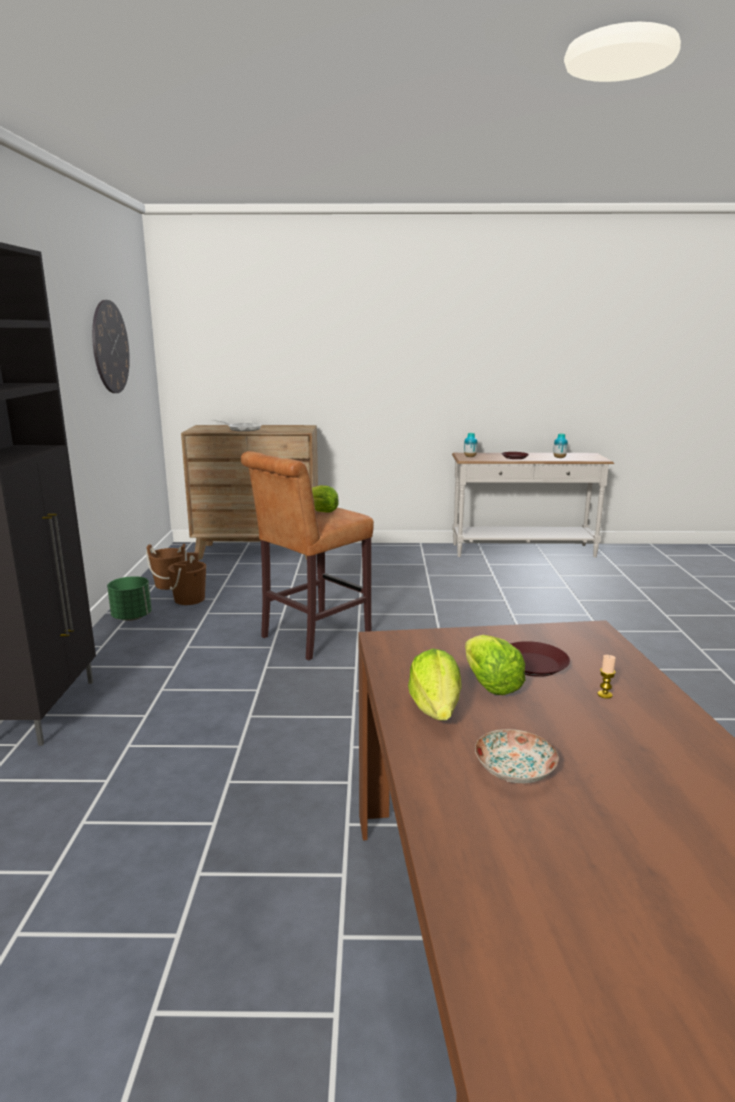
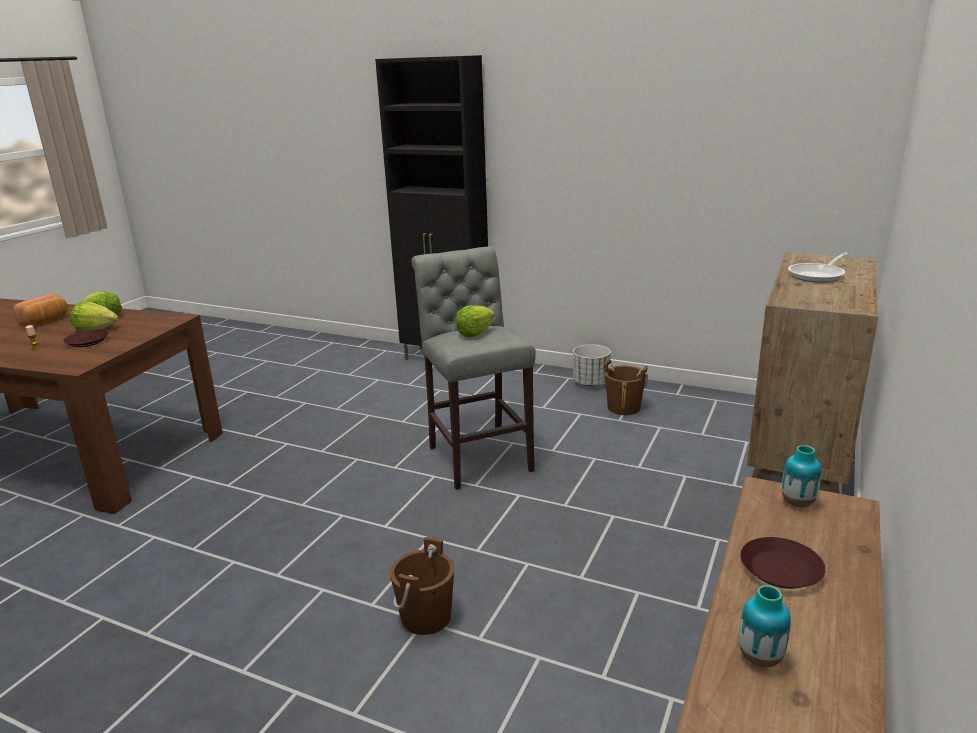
camera: 115 degrees right, 5 degrees up
(110, 347) = (716, 128): wall clock -> none
(132, 617) = (591, 383): green planter -> white planter
(169, 584) = (676, 401): brown bucket -> brown bucket (426, 617)
(311, 637) = (477, 456): brown stool -> grey stool
(516, 770) = (46, 321): plate -> bread

